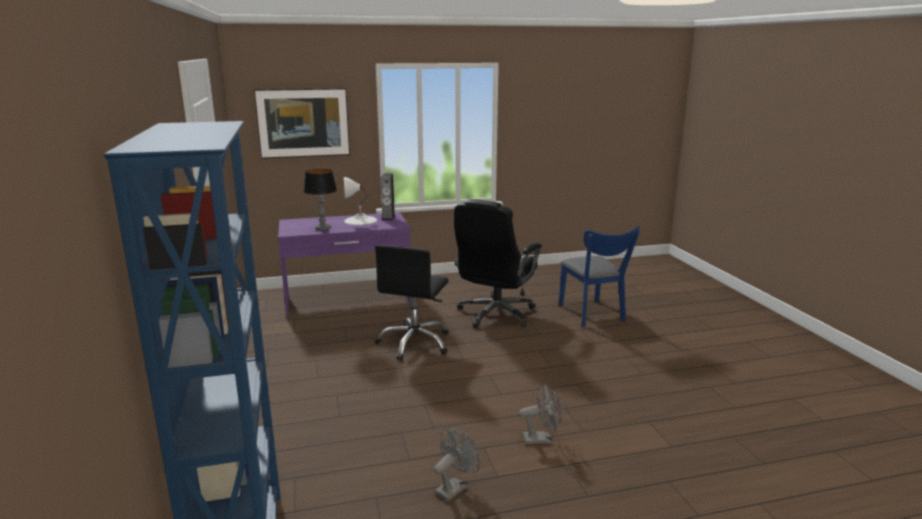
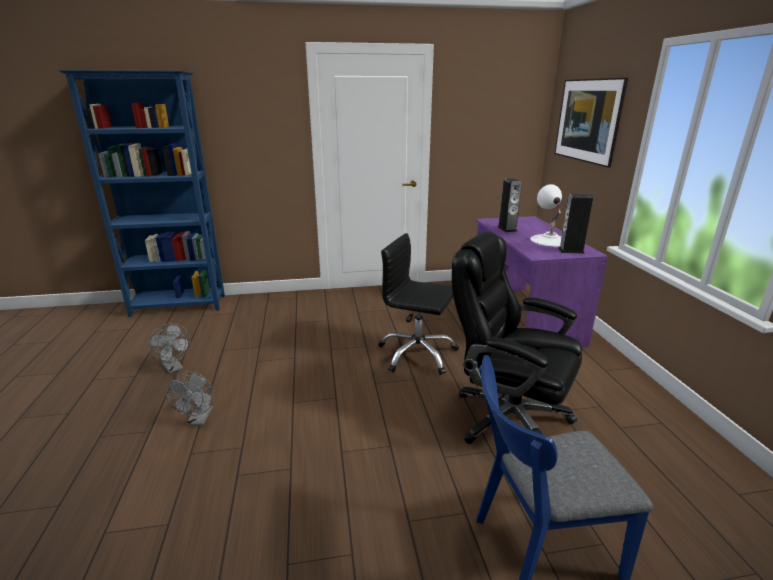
camera: 95 degrees right, 5 degrees up
(323, 229) = (507, 229): table lamp -> speaker

